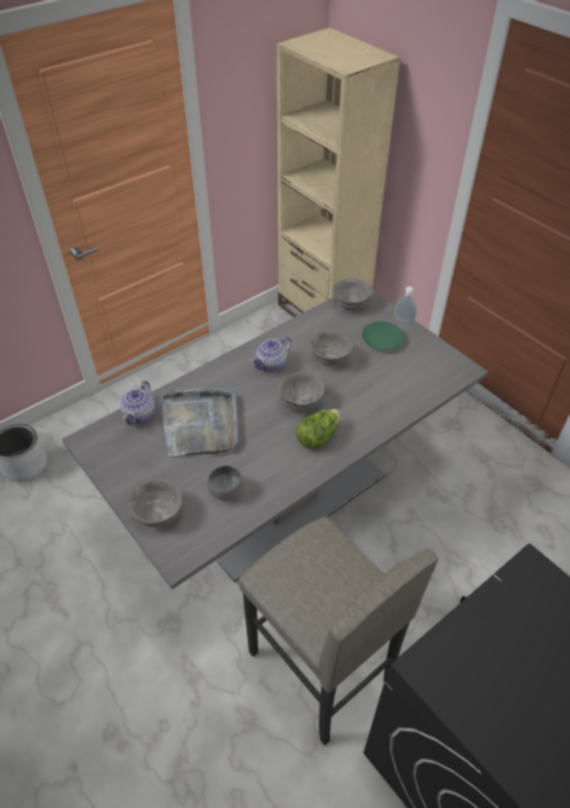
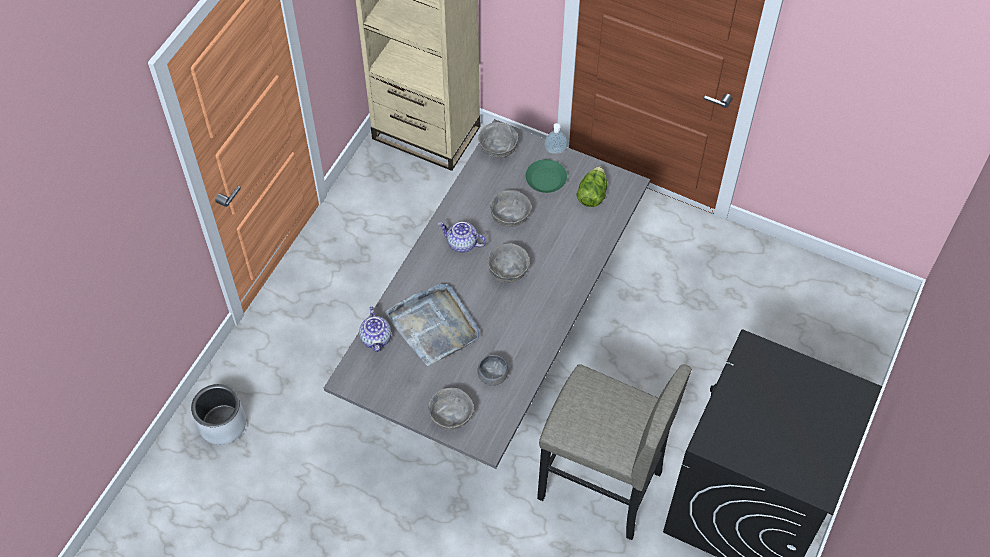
camera: 25 degrees left, 10 degrees up
(271, 365) = (461, 243): teapot -> teapot turned 90 degrees clockwise
(318, 436) = (539, 298): lettuce -> lettuce (592, 194)

